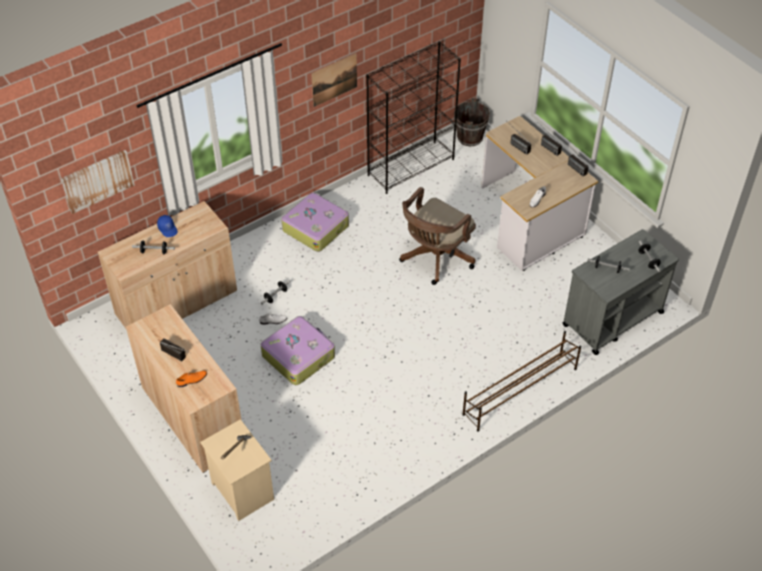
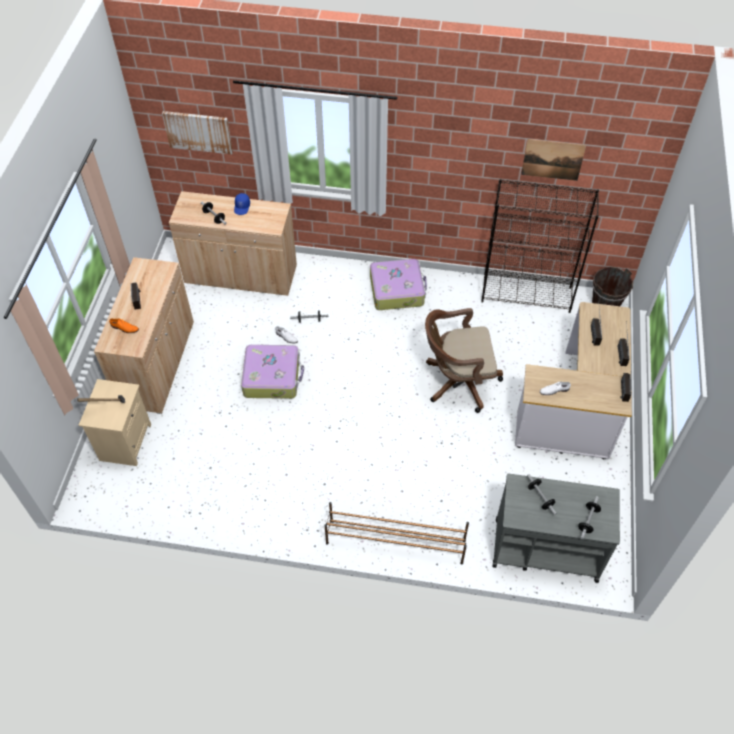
camera: 45 degrees right, 5 degrees up
(334, 79) = (462, 166): picture -> picture (553, 159)

